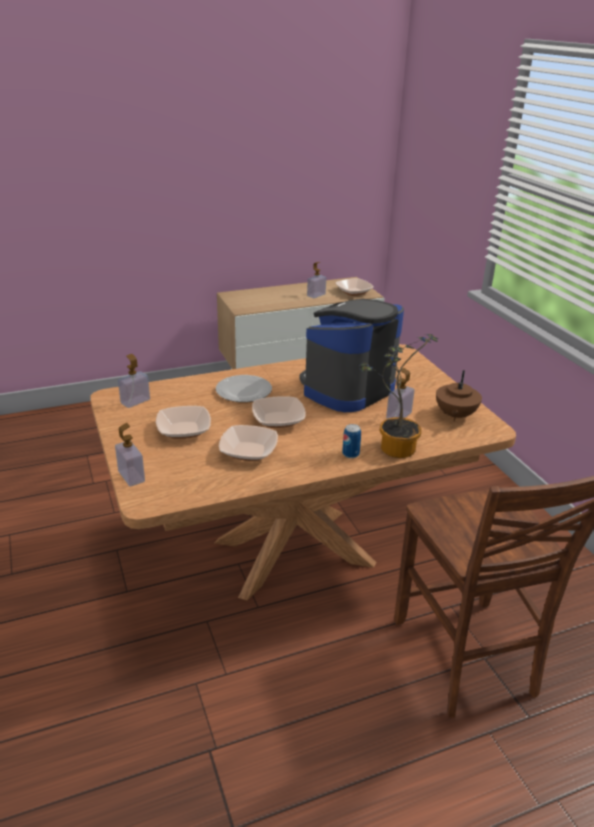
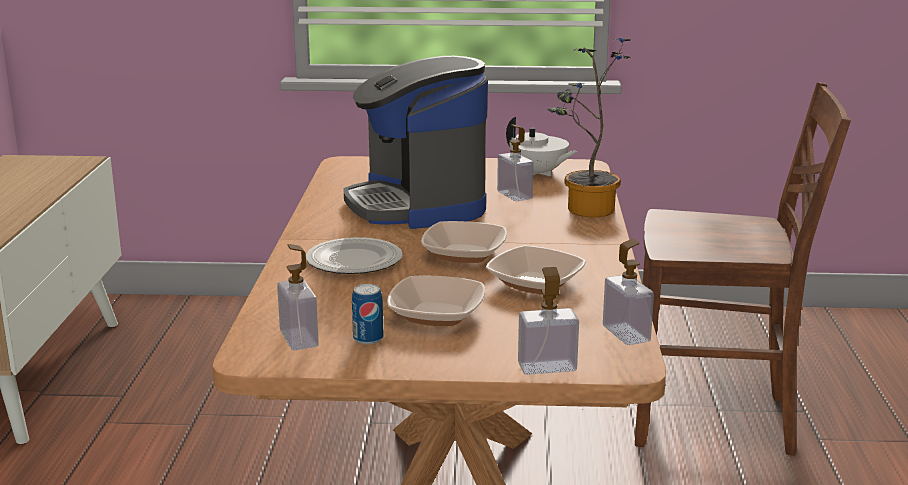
camera: 65 degrees left, 10 degrees down
(316, 295) = (23, 188): soap dispenser -> soap dispenser (626, 333)
(350, 454) = (585, 232): can -> can (368, 339)
(353, 292) = (58, 167): bowl -> none
(454, 415) = (538, 173): brown teapot -> white teapot

